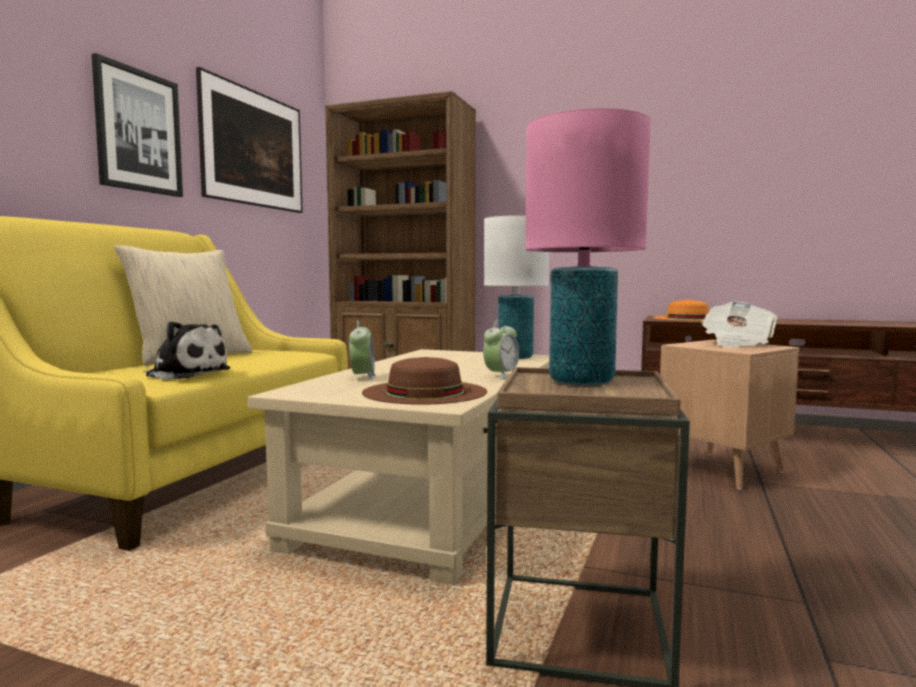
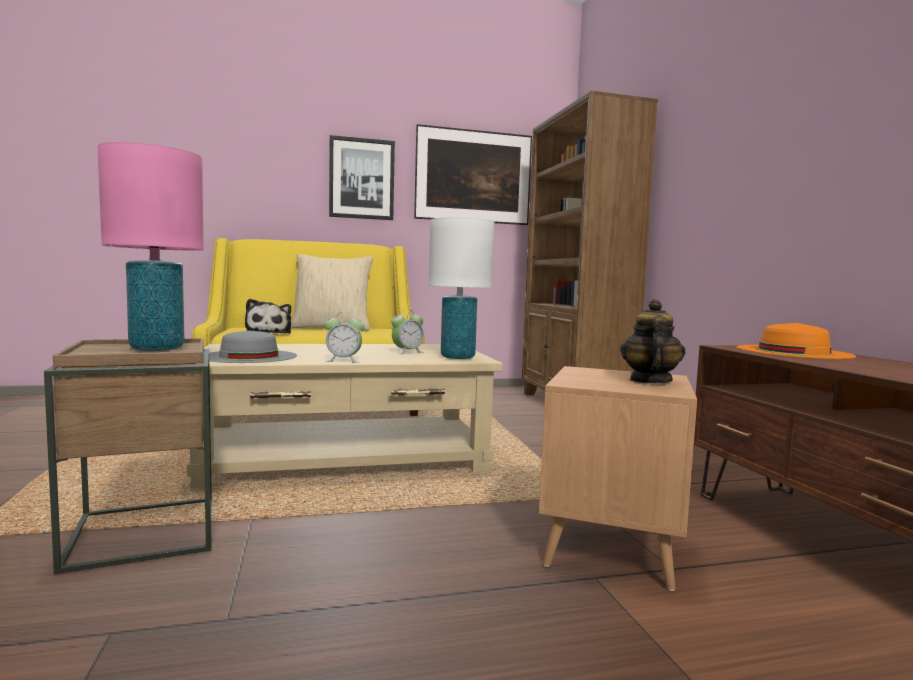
camera: 55 degrees right, 0 degrees up
(362, 378) = (294, 347): alarm clock -> alarm clock (407, 352)
(424, 392) = (249, 356): brown hat -> grey hat
(737, 344) = (649, 381): newspaper -> teapot

